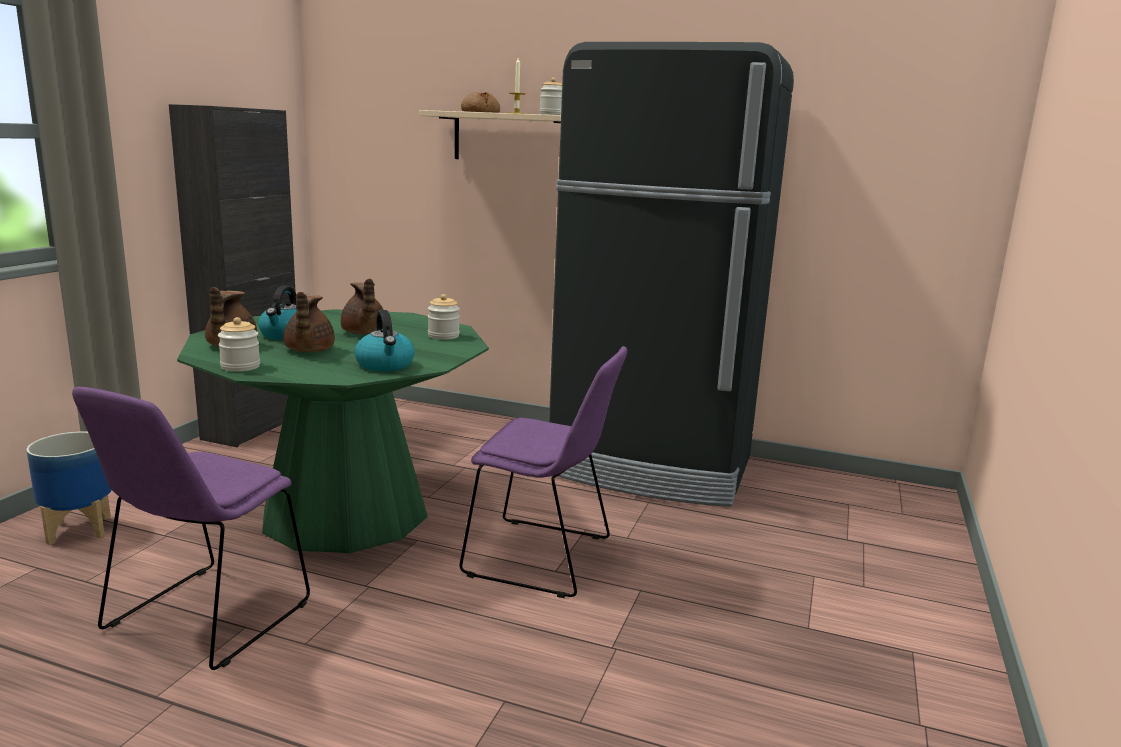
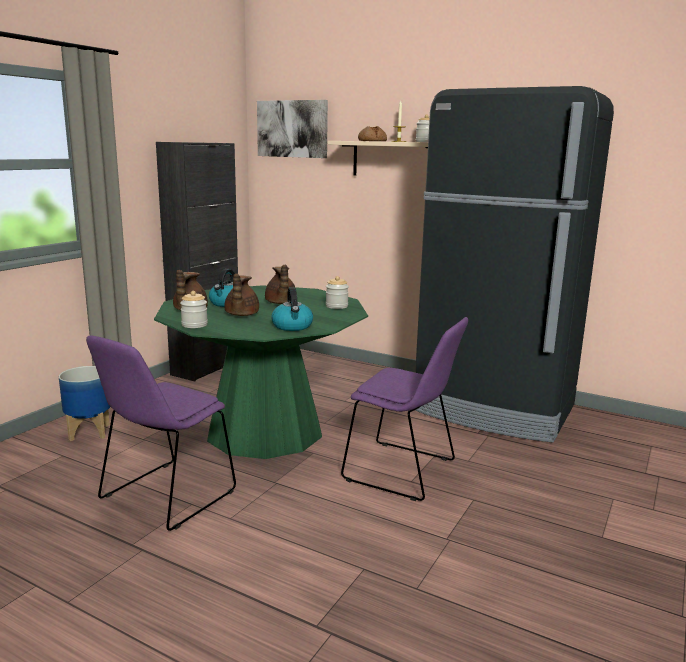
camera: 10 degrees right, 0 degrees up
(367, 94) = (292, 129): none -> picture

